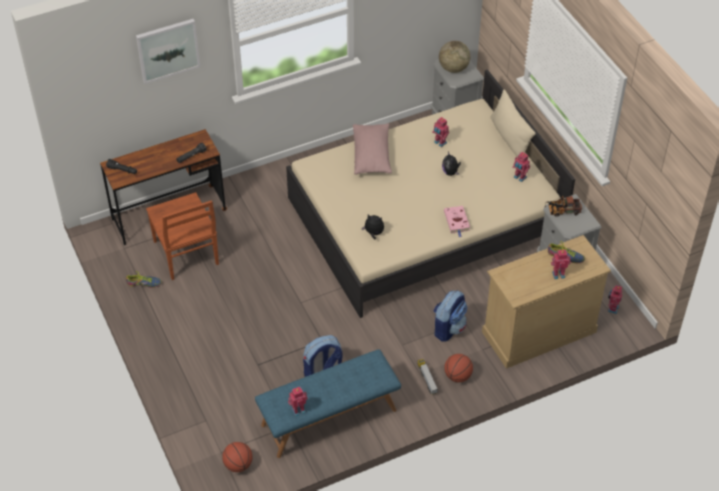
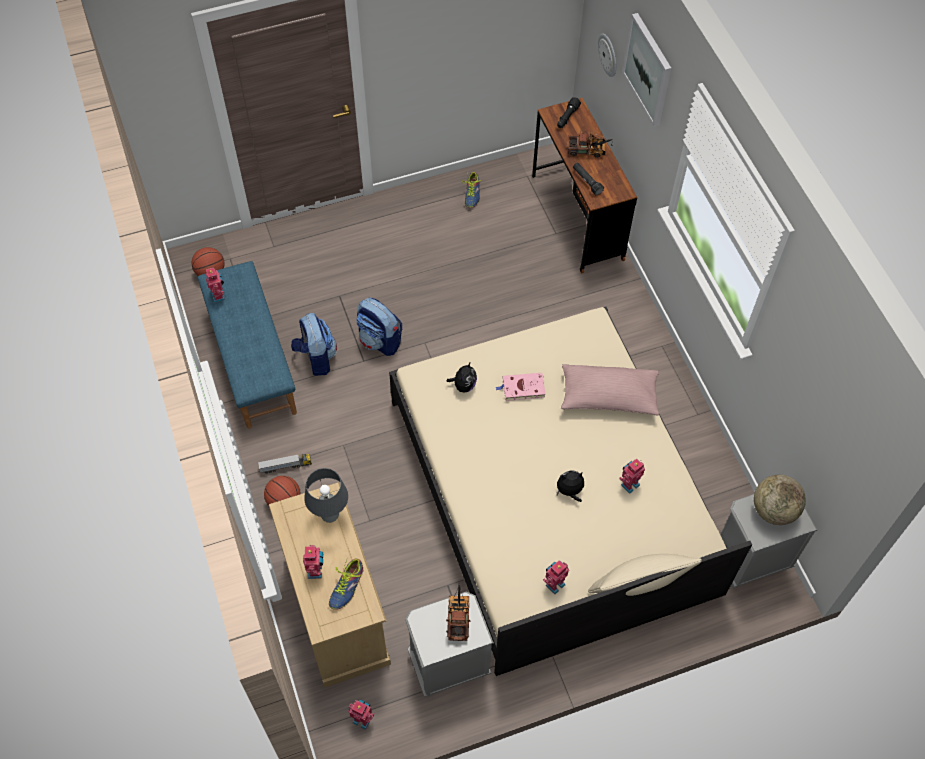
camera: 95 degrees right, 10 degrees up
(112, 101) = (608, 54): none -> wall clock
(159, 156) = (588, 151): none -> toy truck
(186, 254) = (513, 233): brown chair -> none
(448, 328) = (361, 500): backpack -> backpack (380, 340)
(457, 222) = (474, 487): pink book -> pink book (522, 388)
(515, 271) = (330, 516): none -> grey table lamp

